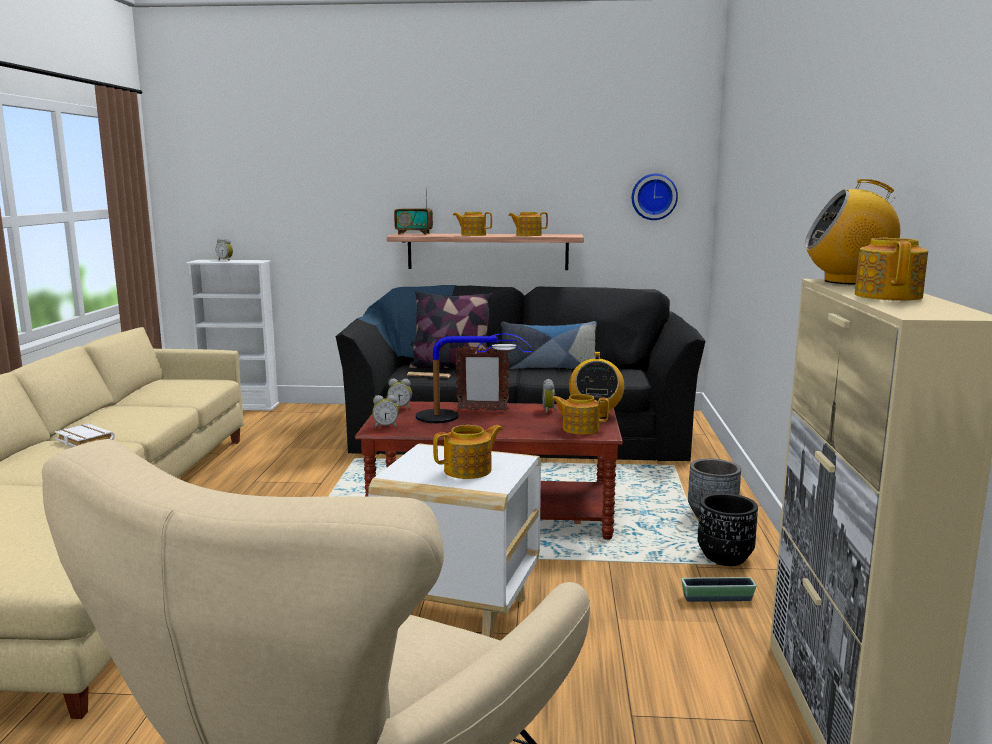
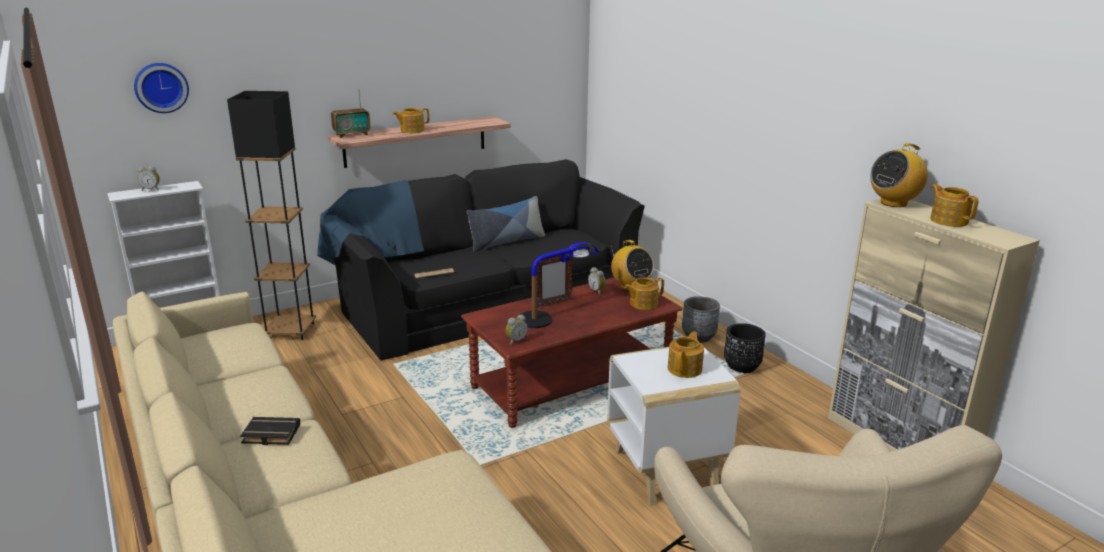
camera: 35 degrees left, 10 degrees up
(82, 440) = (269, 435): white book -> black book
(317, 418) = (290, 331): none -> black floor lamp
(400, 408) = (491, 318): alarm clock -> none
(450, 367) = (430, 259): pillow -> none
(528, 235) = (459, 125): teapot -> none
(654, 196) = (546, 78): wall clock -> wall clock (161, 87)
(717, 598) = (771, 397): planter -> none

